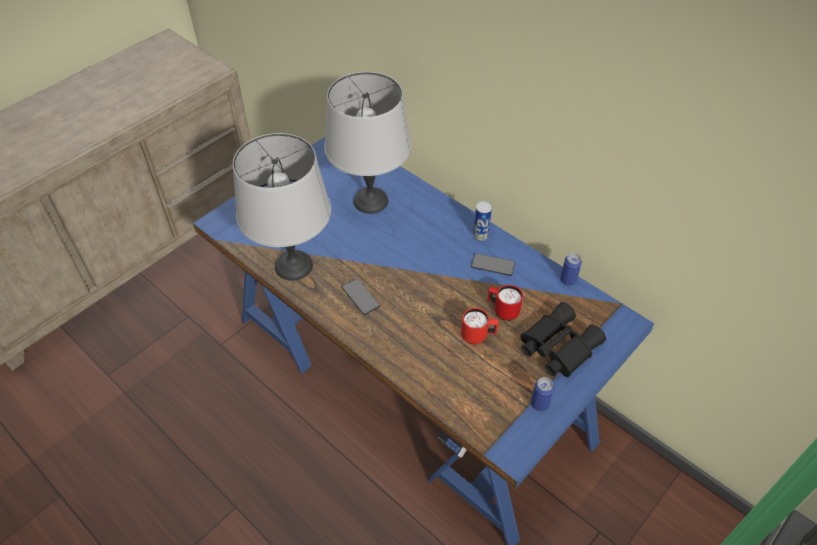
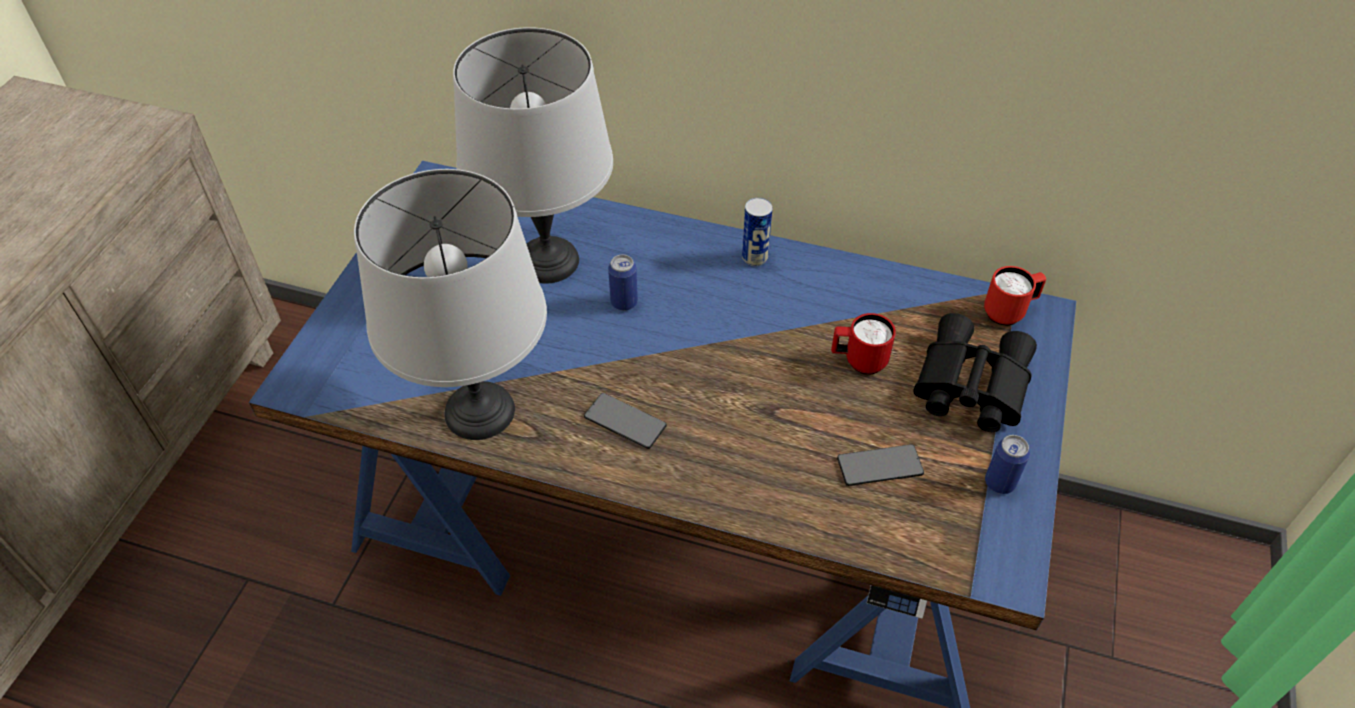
camera: 25 degrees left, 0 degrees up
(478, 336) = (847, 414): red mug -> red mug (1009, 312)
(492, 265) = (800, 296): phone -> phone (879, 466)
(568, 280) = (922, 281): can -> can (624, 302)

